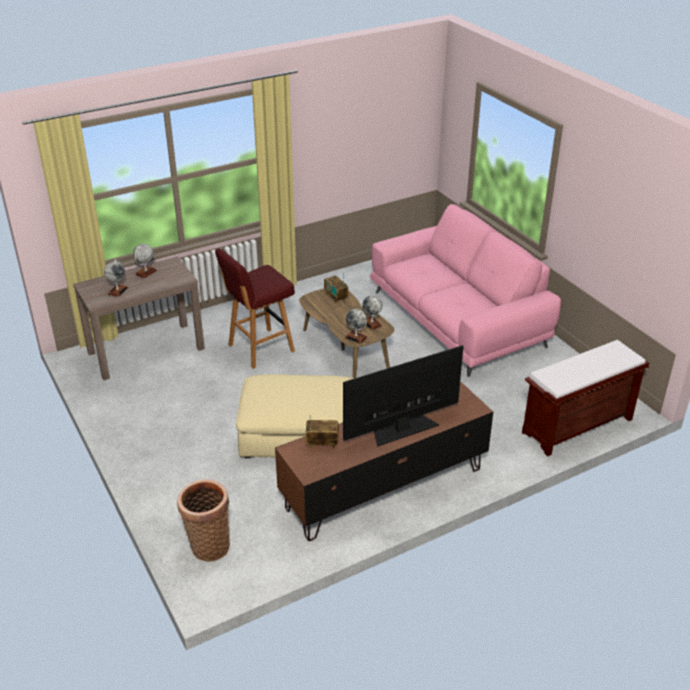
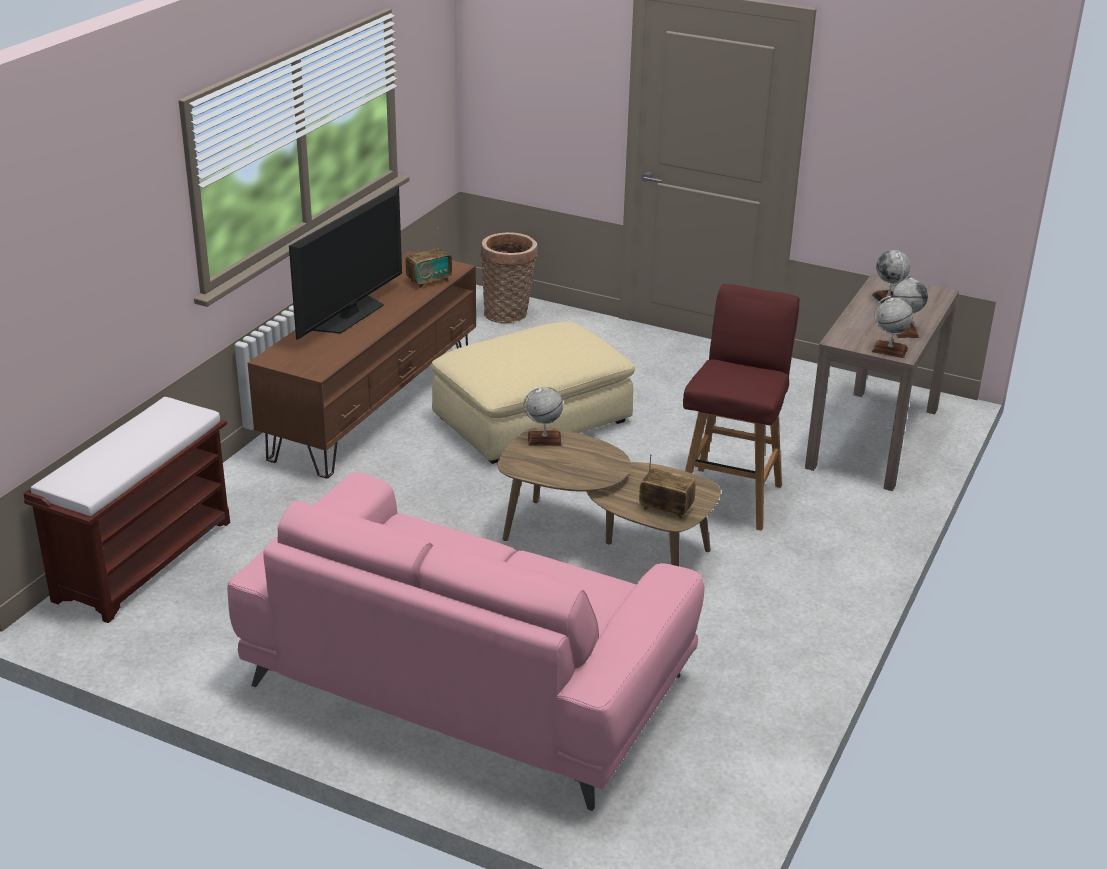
camera: 145 degrees right, 5 degrees down
(372, 323) = (544, 467): globe -> globe (889, 350)

